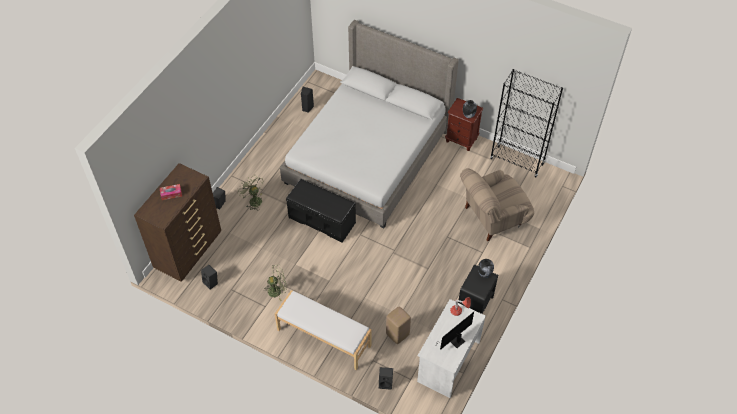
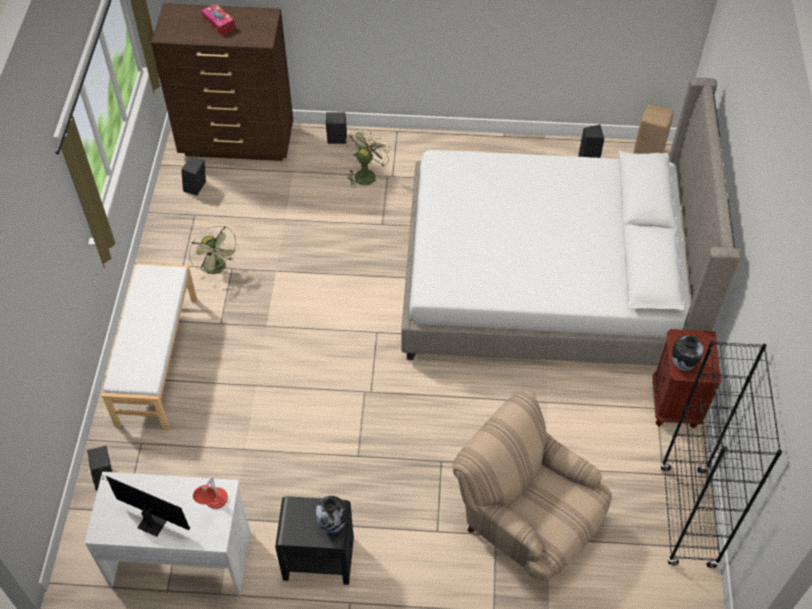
camera: 65 degrees right, 0 degrees up
(322, 220) = (377, 271): black bench -> none
(397, 334) = (206, 459): beige stool -> beige stool (648, 154)

